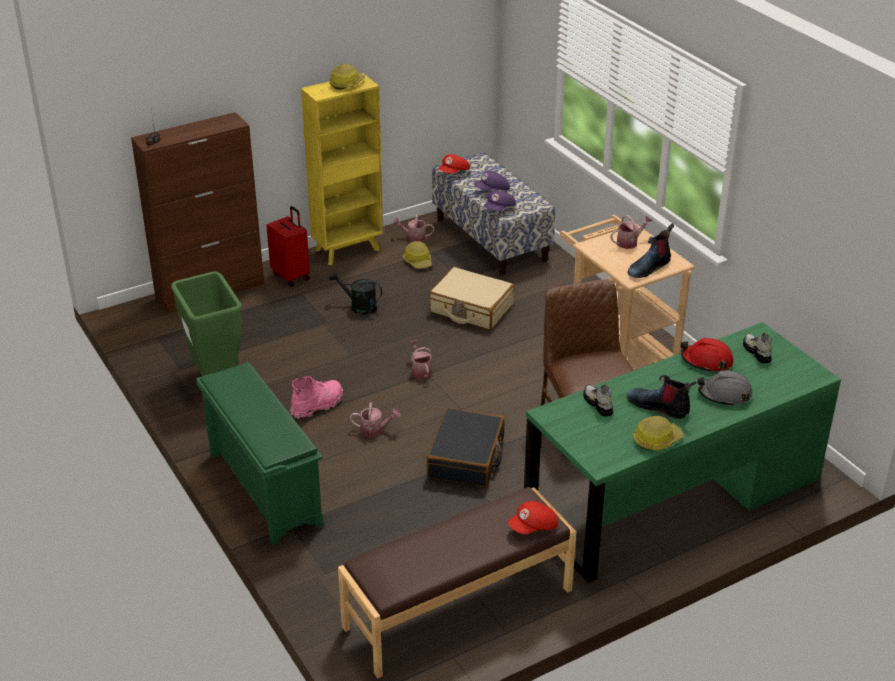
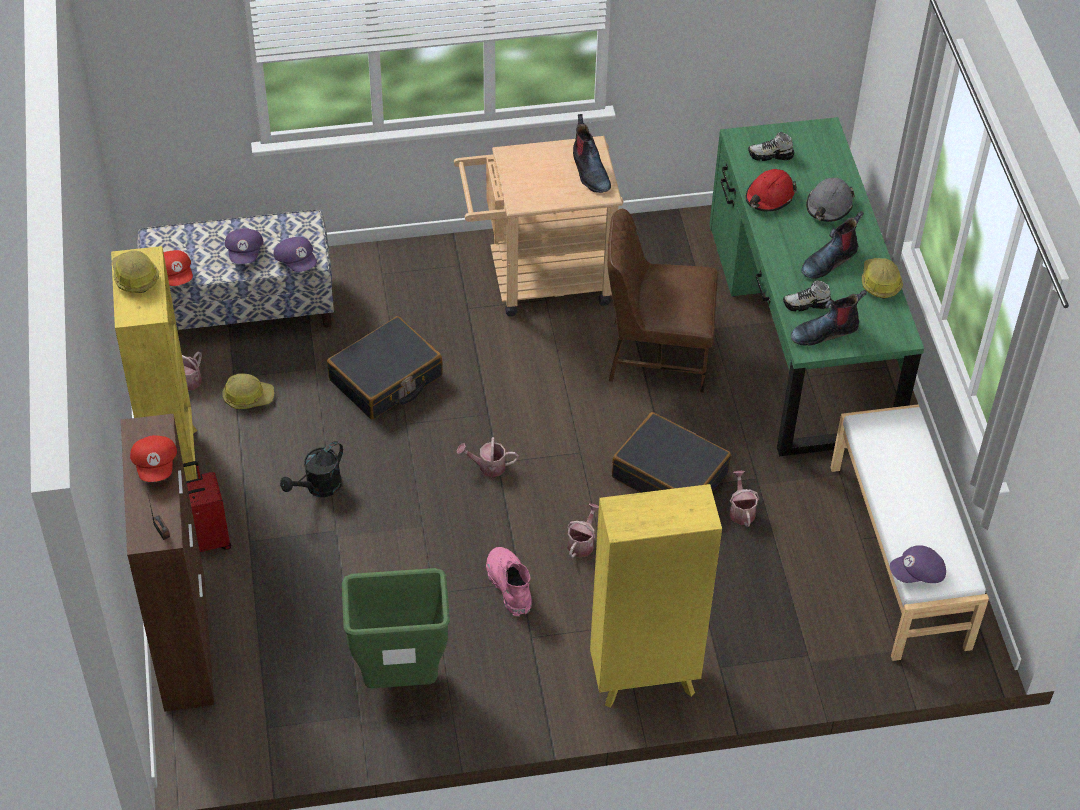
camera: 70 degrees left, 15 degrees up
(263, 488) = (642, 678): green shoe rack -> yellow bookcase
(374, 561) = (917, 574): none -> purple cap
(459, 609) = (900, 555): brown bench -> white bench
(471, 308) = (386, 379): beige suitcase -> black suitcase
(533, 527) = (910, 432): red cap -> red cap (156, 465)
(574, 420) = (825, 331): none -> boot
(629, 242) = (530, 167): watering can -> watering can (741, 510)

